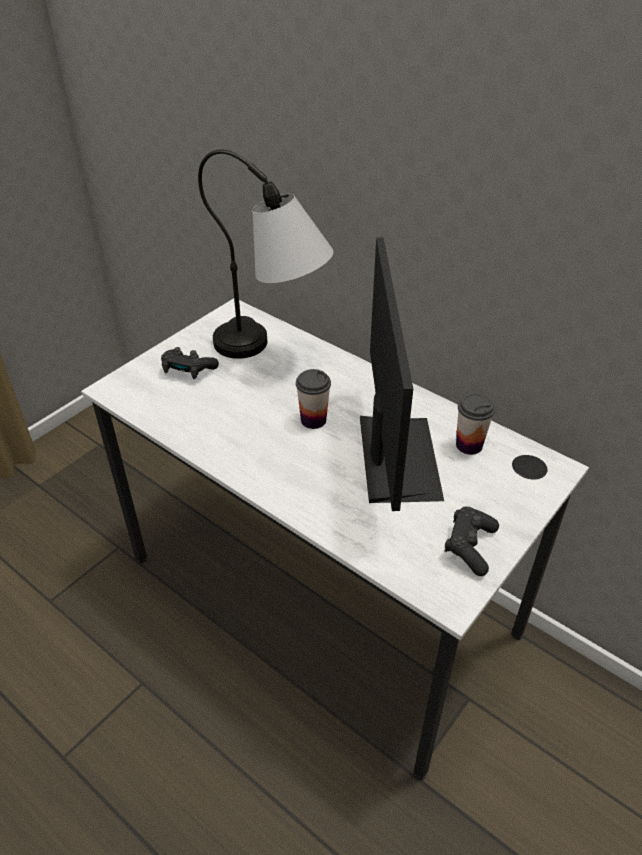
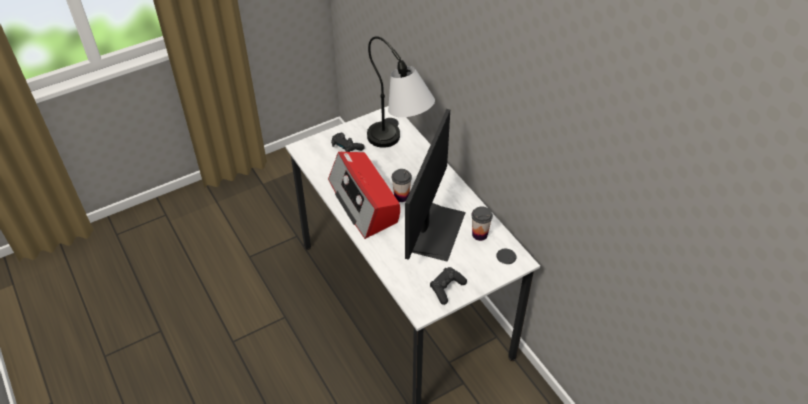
camera: 20 degrees right, 5 degrees up
(255, 443) = (364, 202): none -> radio

